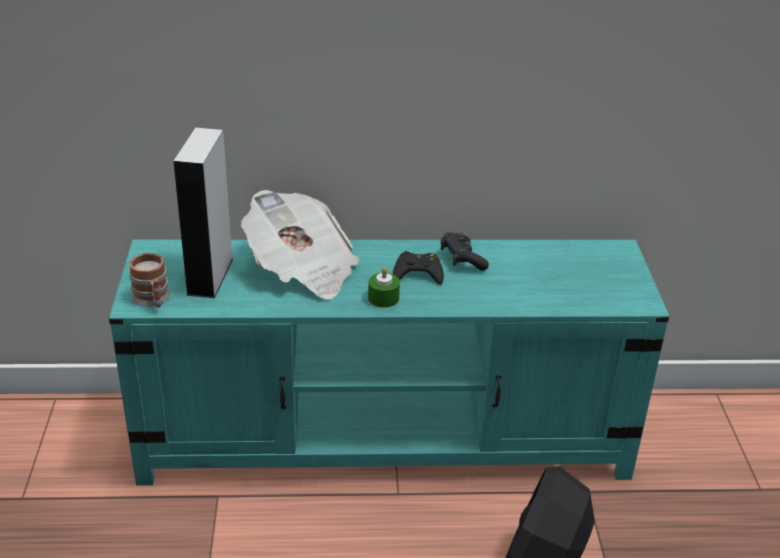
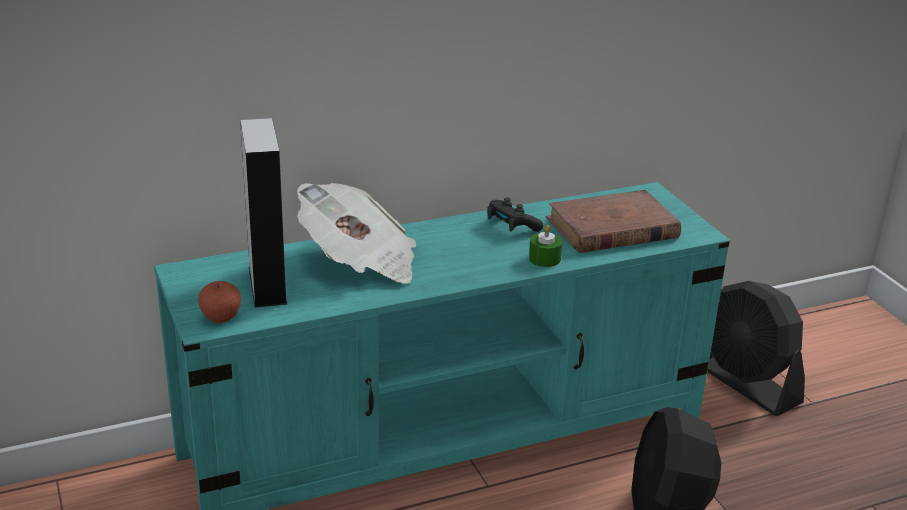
camera: 20 degrees left, 5 degrees down
(152, 299) = (221, 318): mug -> apple
(383, 298) = (460, 272): green candle -> green candle (544, 258)
(418, 273) = (478, 245): black game controller -> none
(556, 281) = (611, 228): none -> brown book
(701, 452) = (746, 383): none -> black fan

